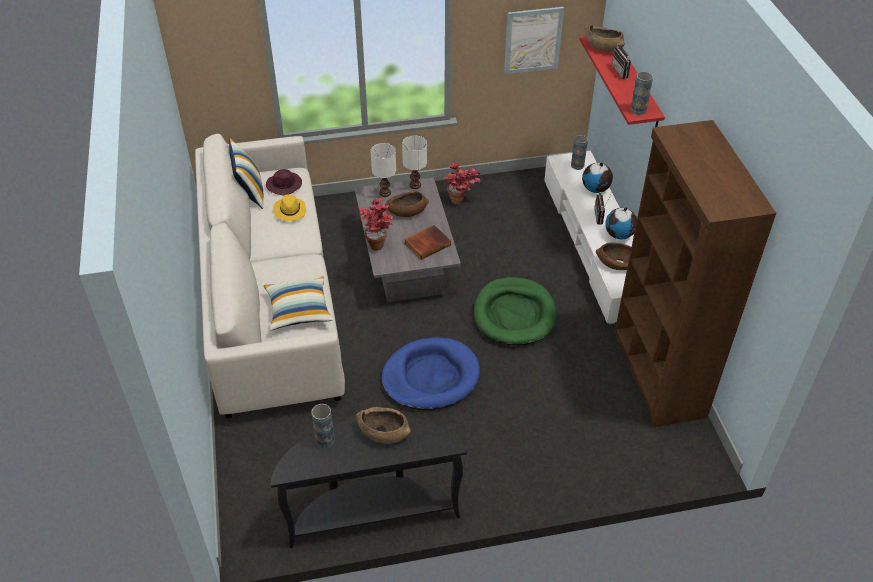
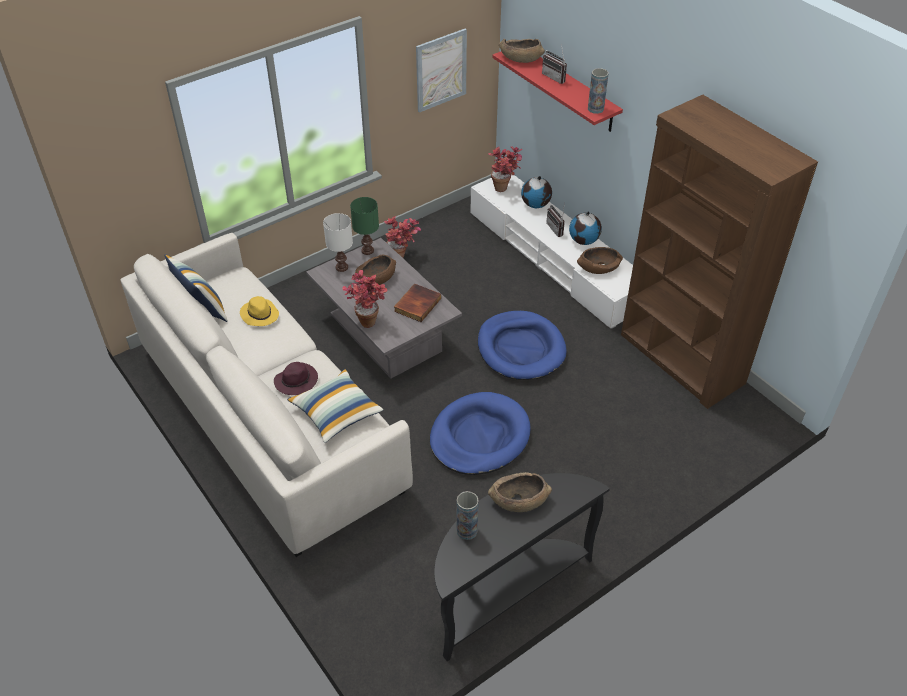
camera: 25 degrees left, 0 degrees up
(285, 185) = (236, 290): purple hat -> purple hat (296, 380)
(415, 185) = (368, 250): white table lamp -> green table lamp
(514, 314) = (521, 348): green dog bed -> blue dog bed
(577, 165) = (505, 187): vase -> potted plant

